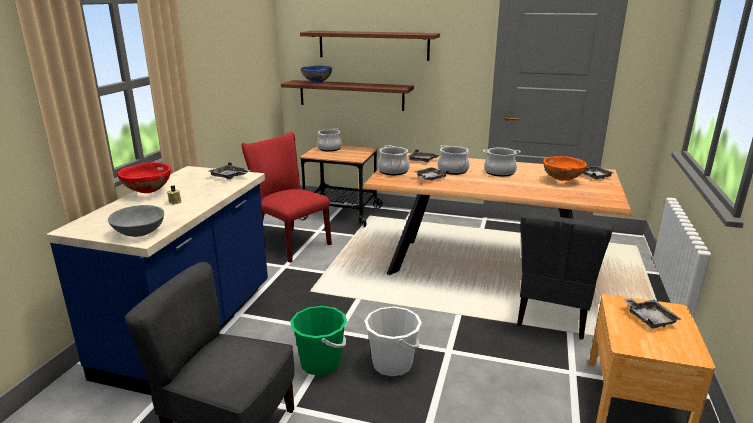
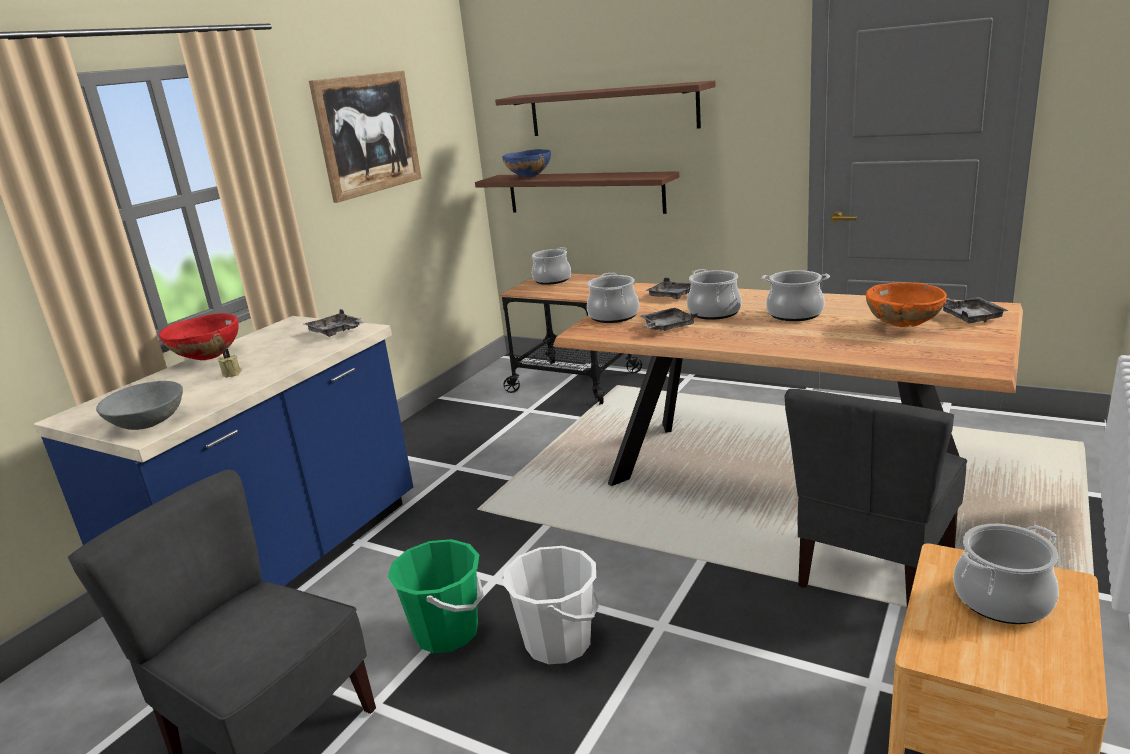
camera: 15 degrees right, 0 degrees up
(224, 48) = (368, 134): none -> picture
(288, 243) = (477, 429): red chair -> none
(649, 318) = (1002, 599): grey tray -> cooking pot

